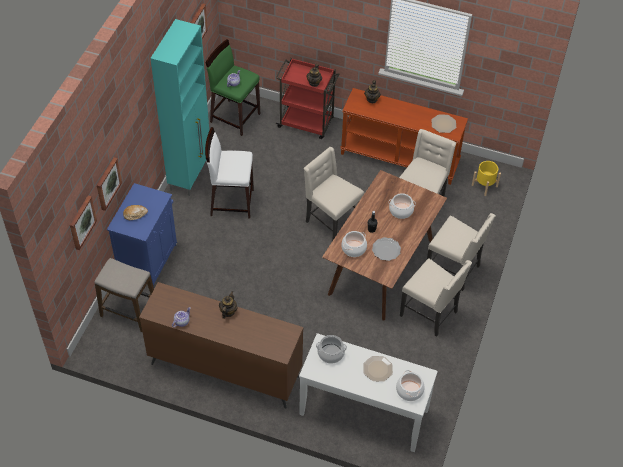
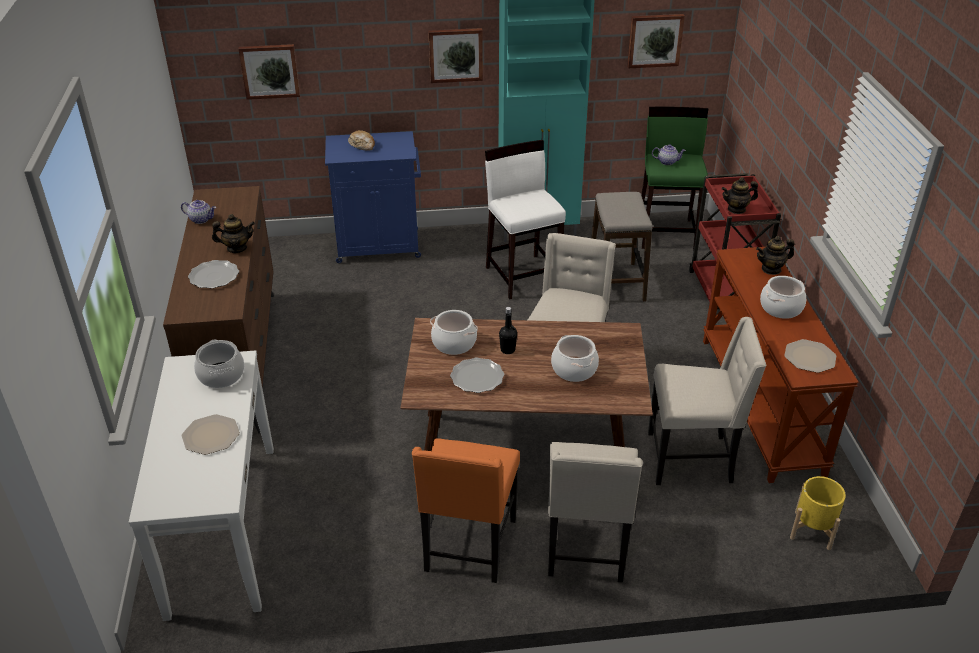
camera: 65 degrees right, 15 degrees down
(107, 183) = (348, 73): picture -> picture (455, 55)
(129, 311) = (292, 258): stool -> stool (616, 283)
(253, 330) = (214, 277): none -> plate
(409, 390) = (178, 487): cooking pot -> cooking pot (781, 308)
(430, 313) = (468, 547): beige chair -> orange chair

